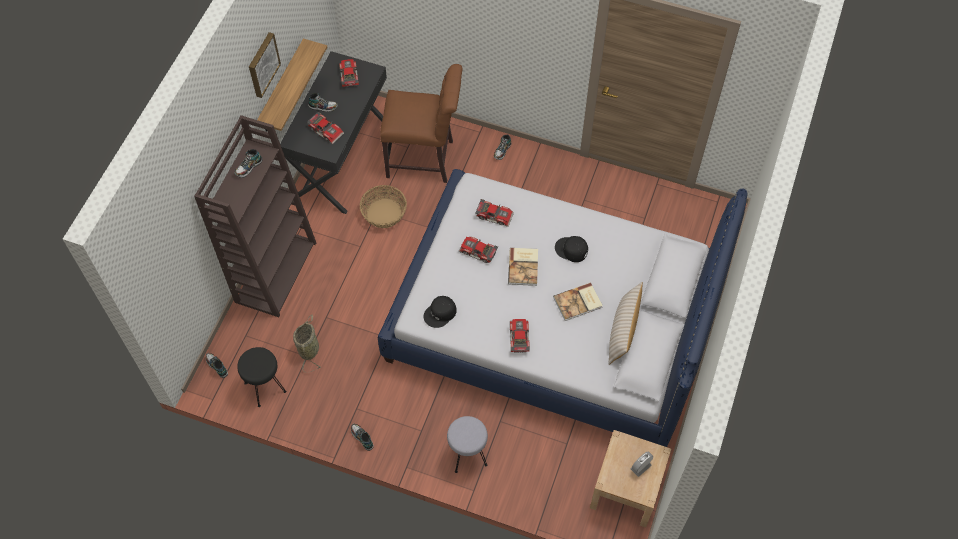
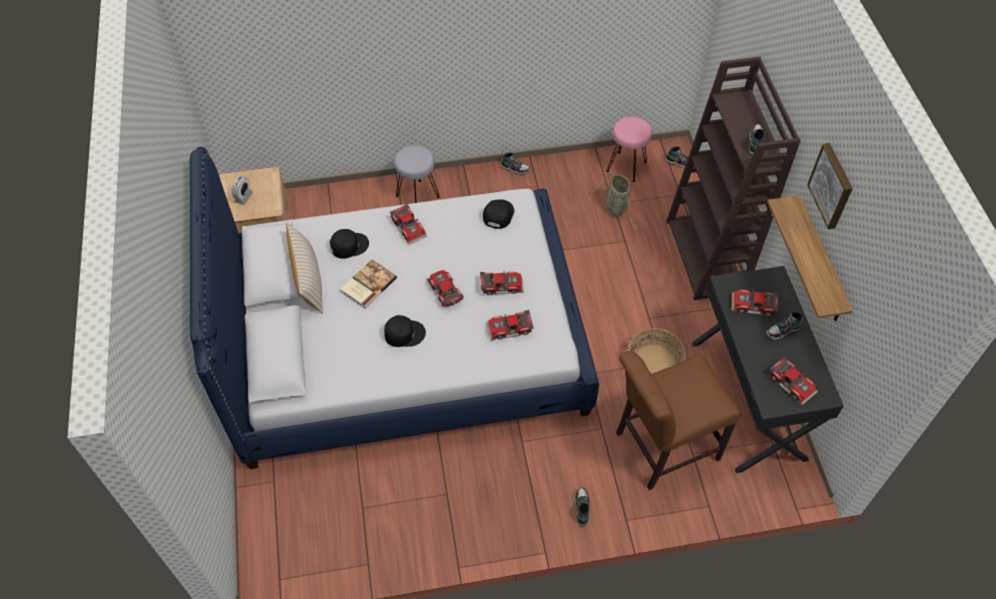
camera: 150 degrees right, 5 degrees down
(265, 386) = (627, 167): black stool -> pink stool
(524, 267) = (444, 292): book -> toy car
(576, 346) = (349, 245): none -> black cap

